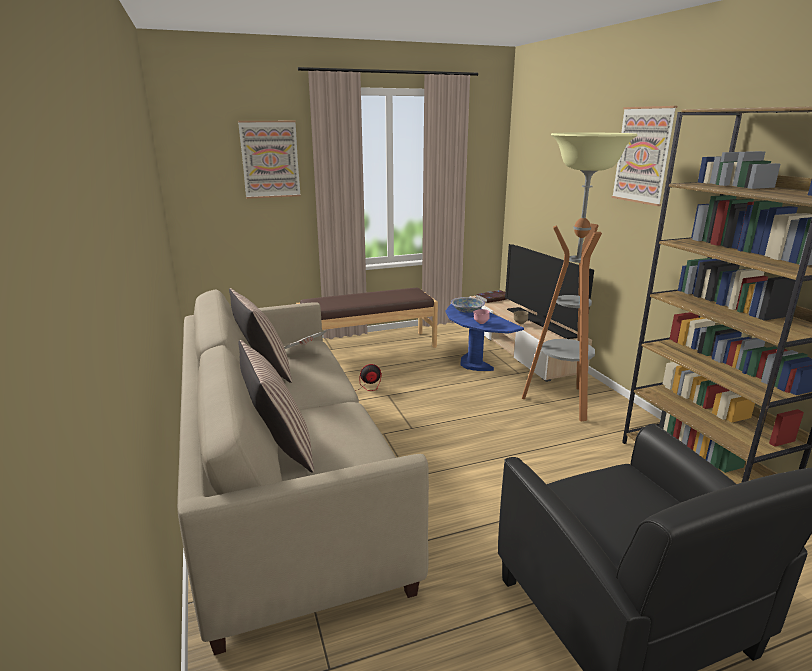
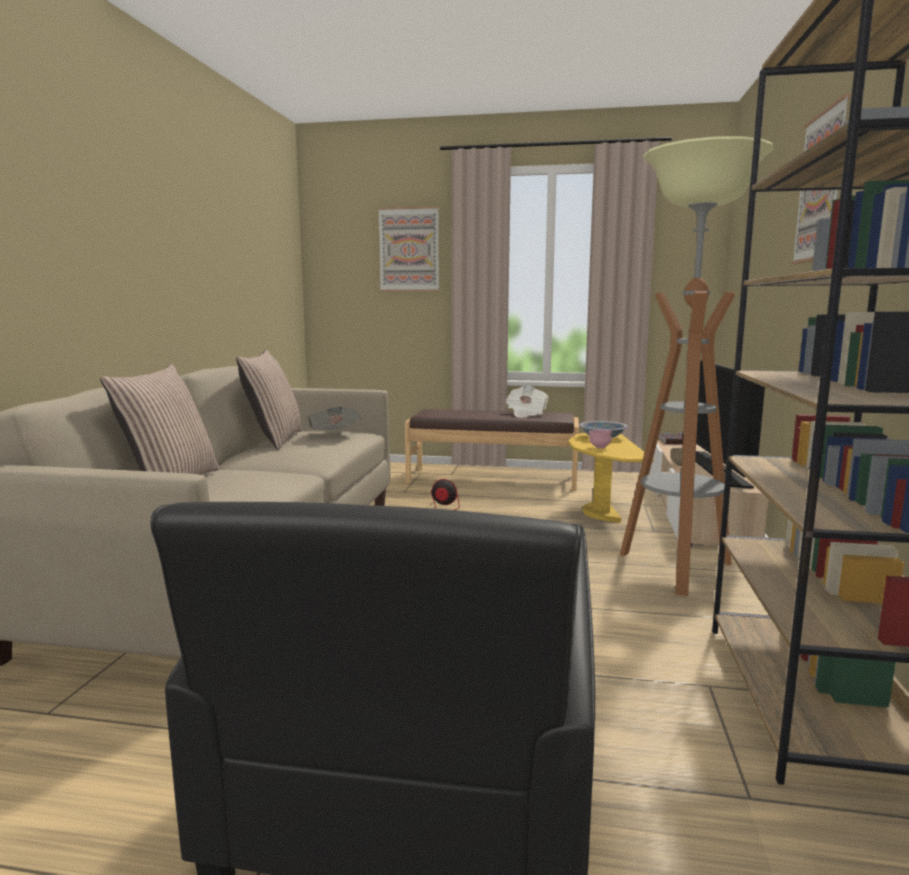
camera: 30 degrees right, 10 degrees down
(389, 294) = (526, 414): none -> newspaper
(474, 364) = (603, 513): blue side table -> yellow side table

